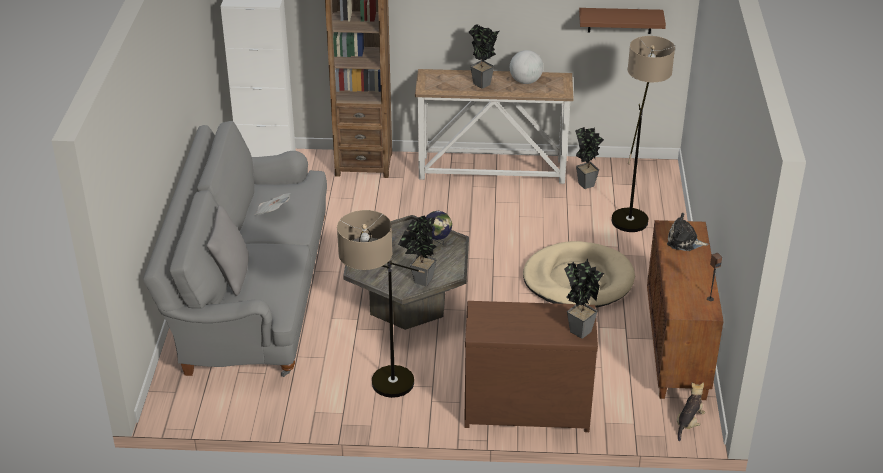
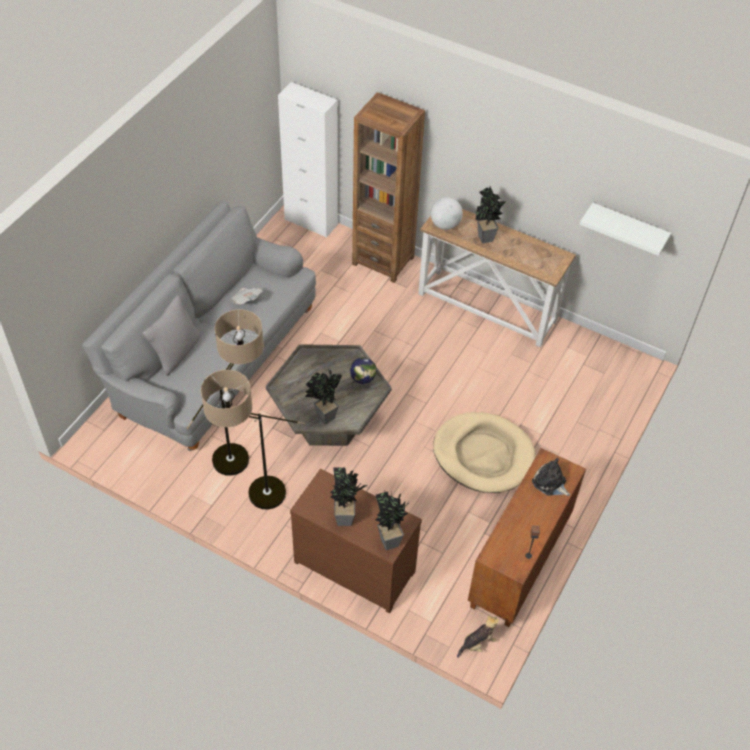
camera: 25 degrees right, 15 degrees up
(525, 81) = (526, 249): globe -> globe (445, 225)
(586, 182) = (560, 353): potted plant -> potted plant (346, 516)
(620, 20) = (628, 227): brown shelf -> white shelf
(633, 213) = (579, 403): floor lamp -> floor lamp (242, 451)

